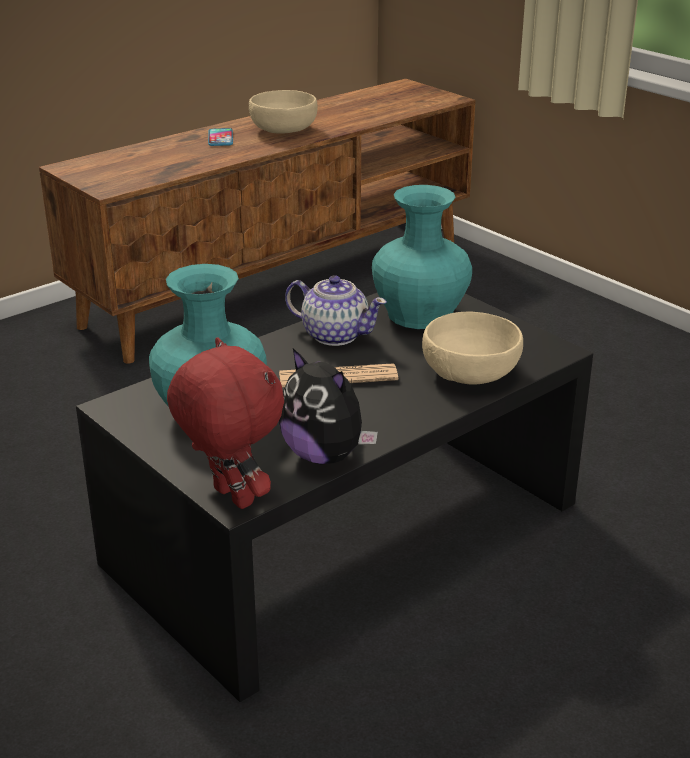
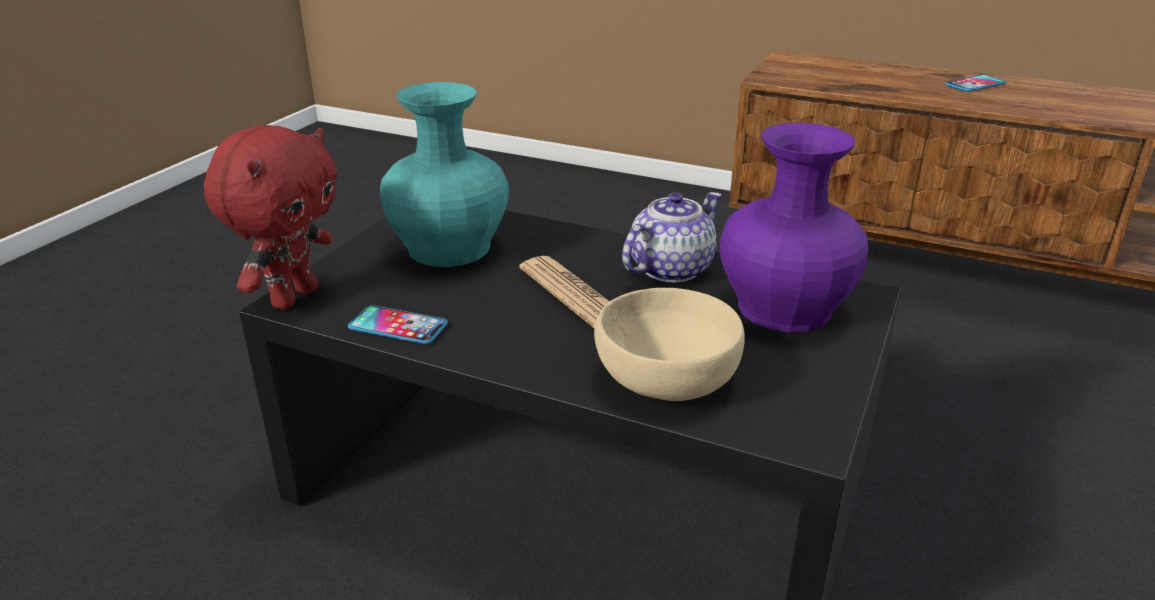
camera: 65 degrees right, 0 degrees up
(284, 130) = (1062, 101): beige bowl -> none
(325, 455) = (398, 326): plush toy -> phone
(334, 335) = (669, 269): teapot -> teapot turned 135 degrees counterclockwise
(421, 314) = (785, 309): turquoise vase -> purple vase

